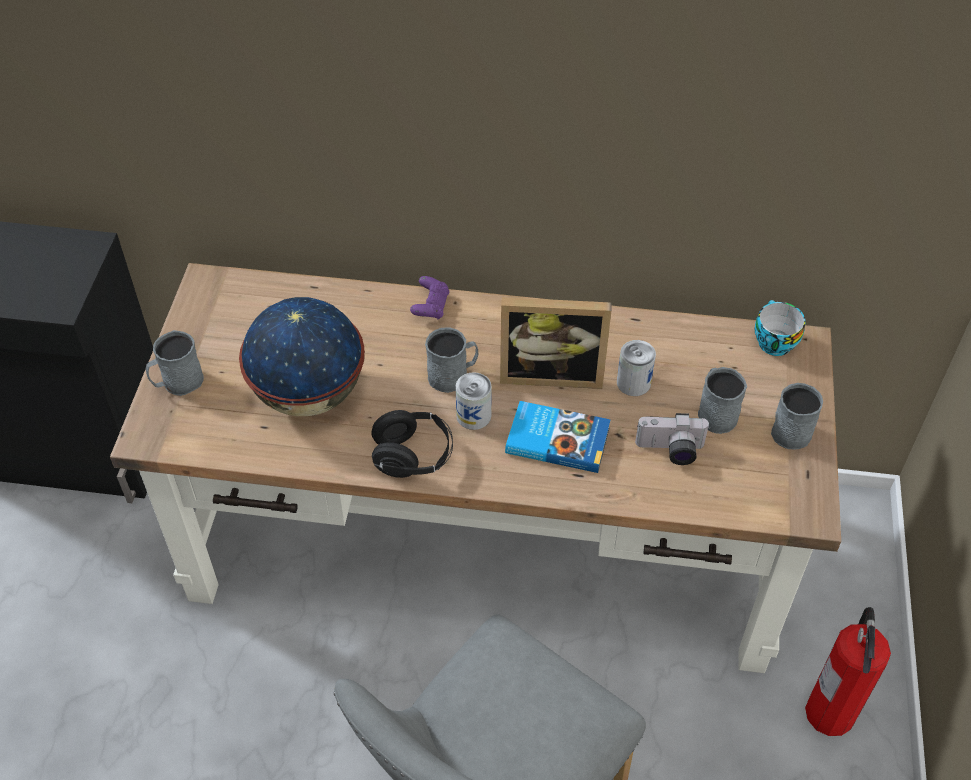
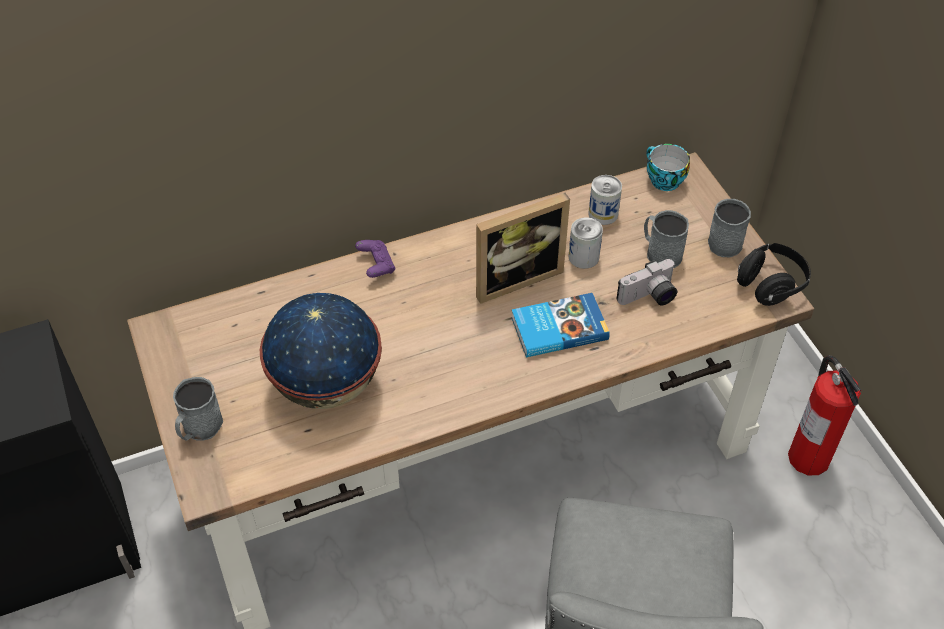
camera: 30 degrees left, 0 degrees up
(413, 457) = (454, 395): black headphones -> black headphones (770, 285)
(453, 375) = (437, 314): grey mug -> none
(473, 415) = (478, 339): can -> can (603, 214)

